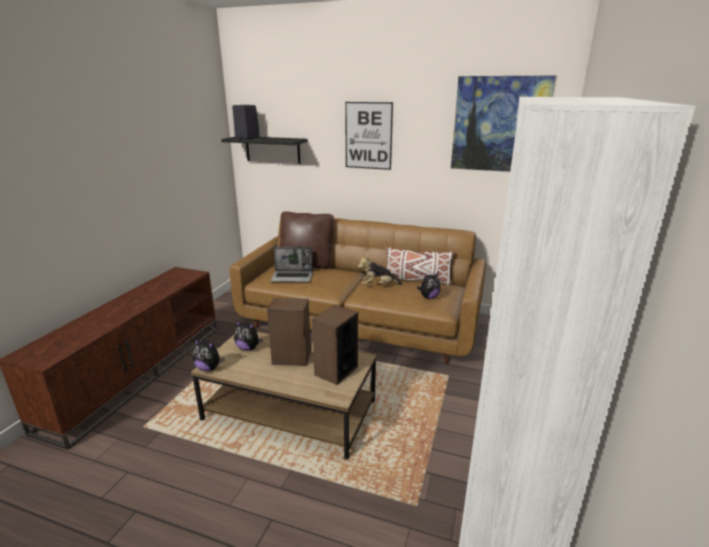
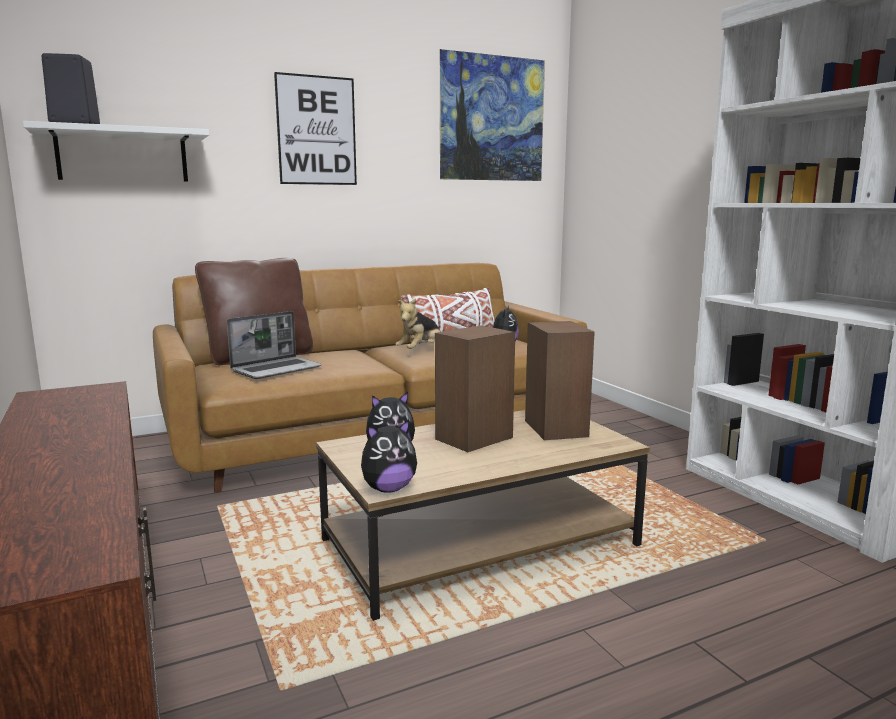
camera: 45 degrees left, 10 degrees down
(272, 149) = (122, 156): black shelf -> white shelf

